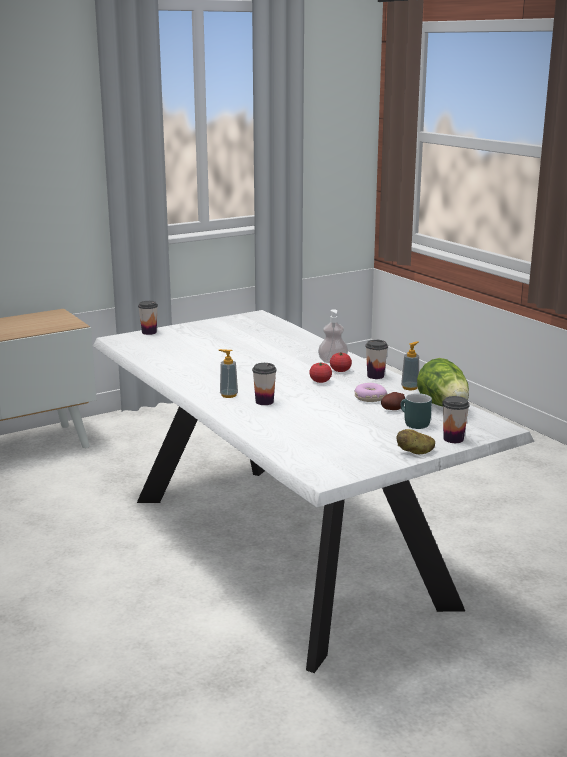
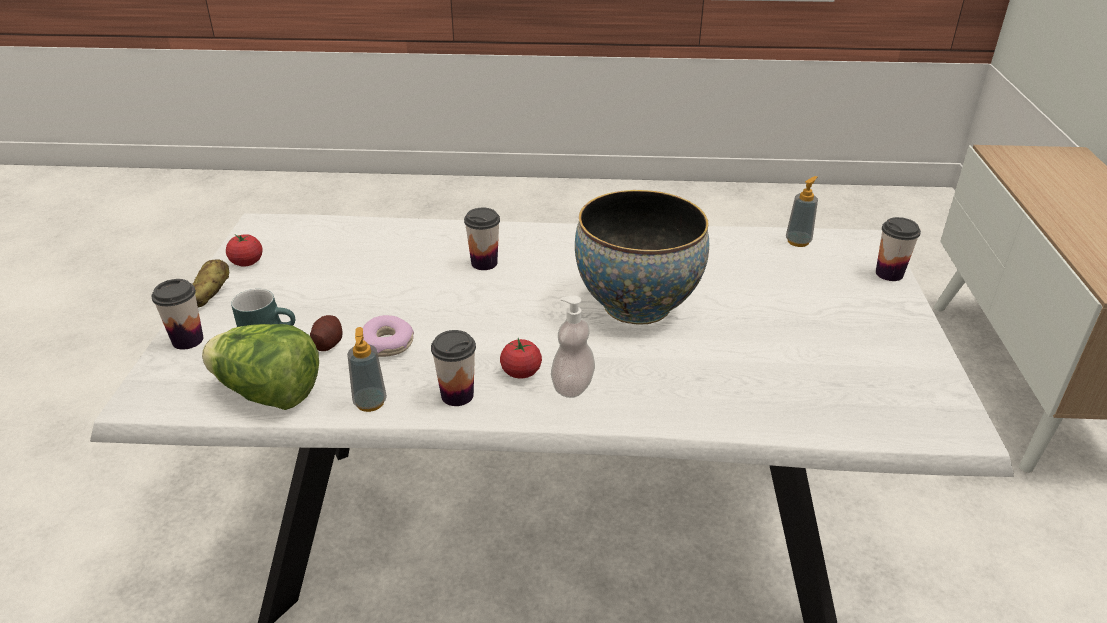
camera: 125 degrees right, 15 degrees up
(228, 395) = (536, 248): soap dispenser -> soap dispenser (798, 241)
(251, 364) = (637, 305): none -> bowl
(320, 381) = (500, 333): tomato -> tomato (247, 262)

